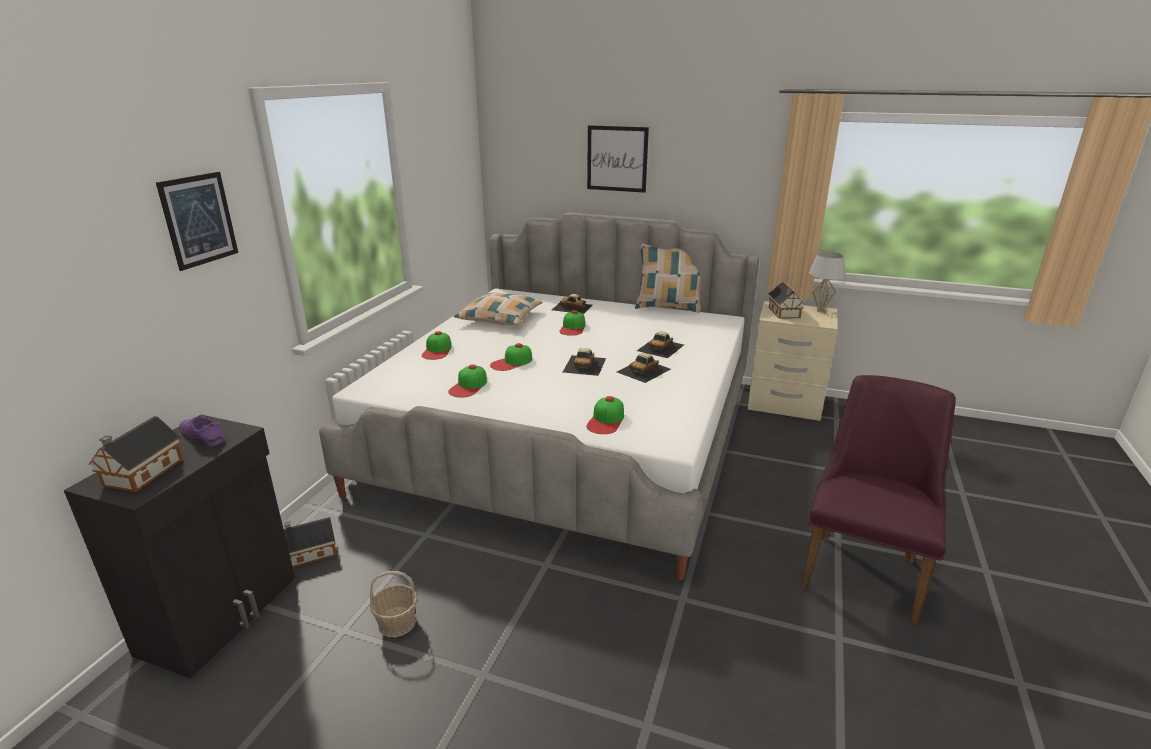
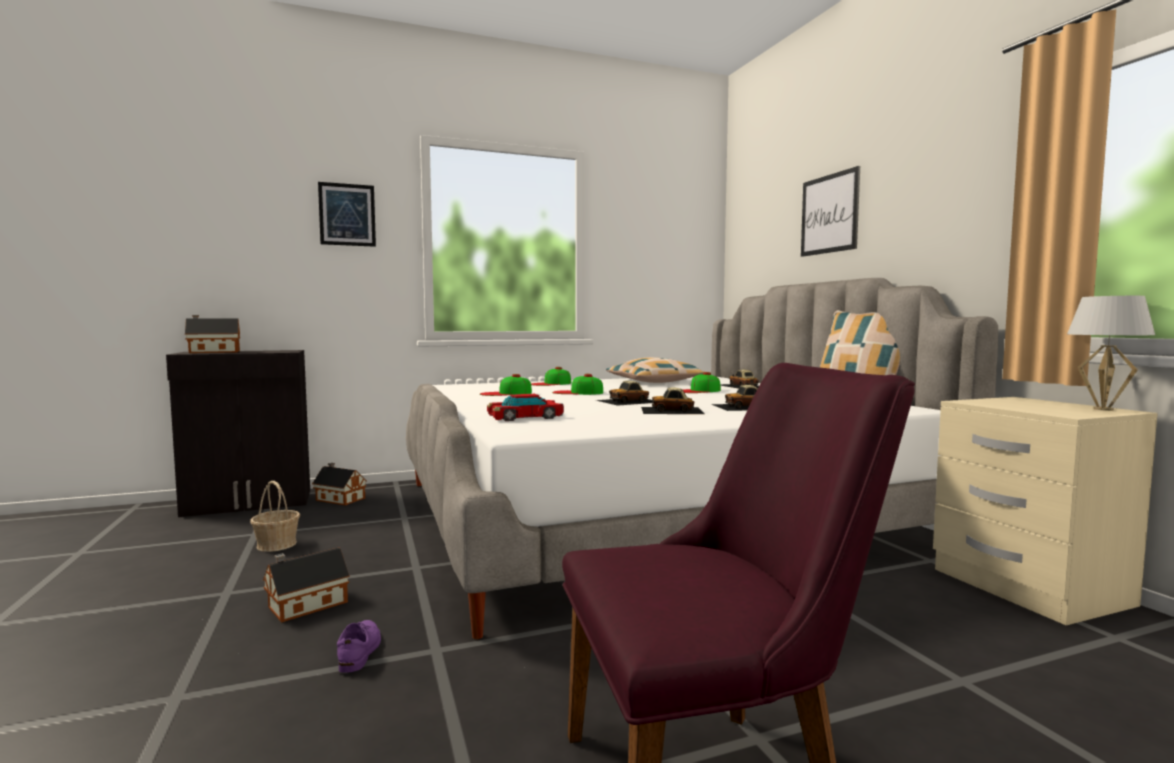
camera: 50 degrees right, 20 degrees down
(203, 436) = (273, 351): purple shoe -> purple shoe (360, 651)
(606, 420) = (525, 417): cap -> toy car
(784, 313) = (1012, 403): toy house -> toy house (304, 605)

